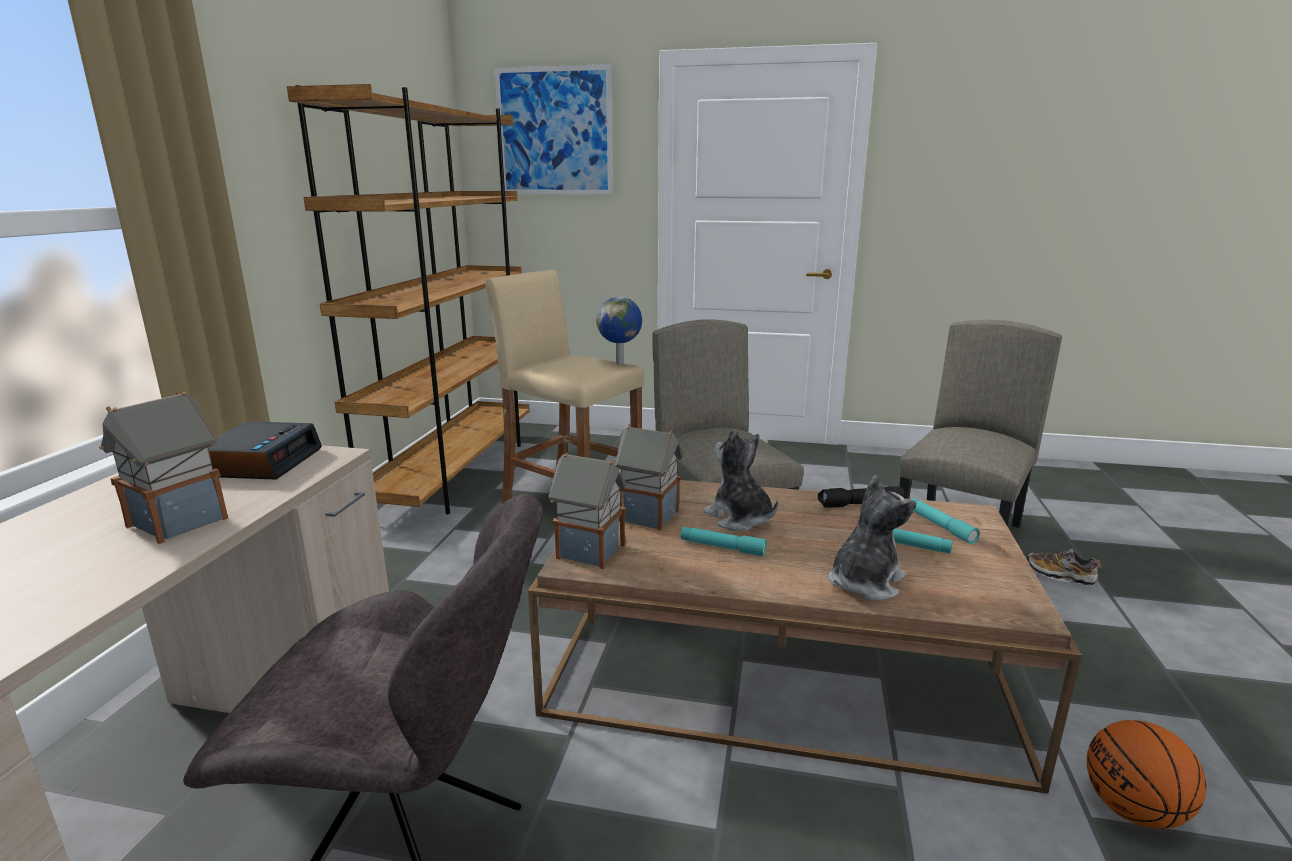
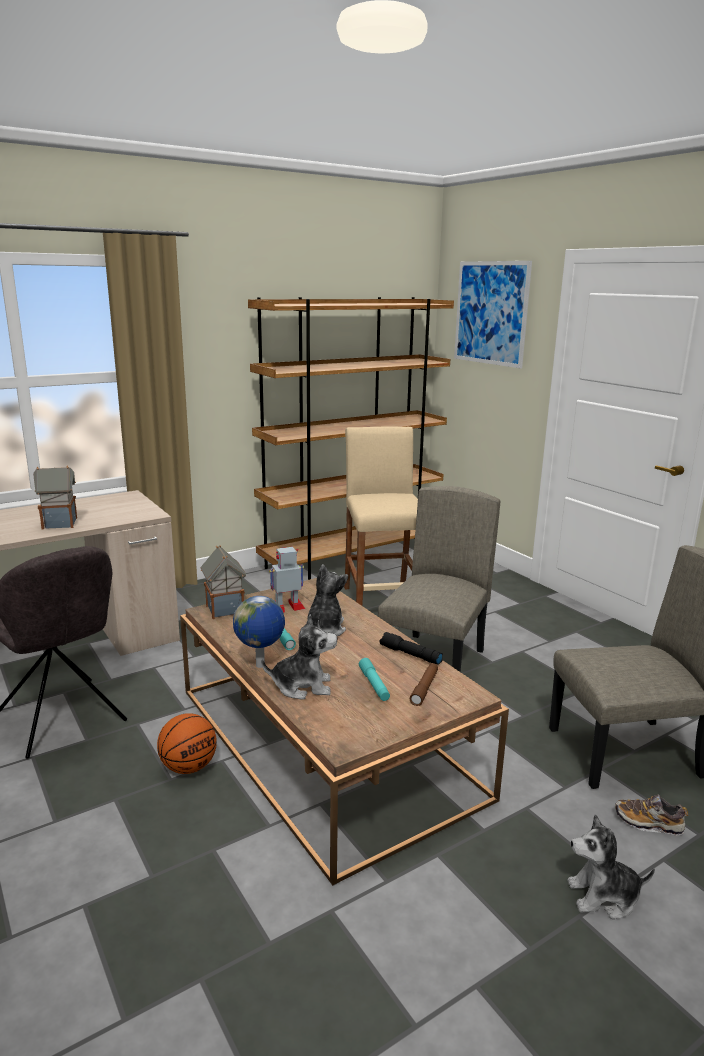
camera: 45 degrees right, 0 degrees up
(261, 462) = (127, 508): alarm clock -> none
(620, 363) = (414, 507): globe -> globe (261, 666)
(650, 516) = (287, 607): toy house -> toy robot
(940, 526) = (424, 688): turquoise flashlight -> brown flashlight
(1060, 575) = (648, 823): shoe -> shoe turned 60 degrees counterclockwise
(1133, 810) = (363, 929): basketball -> basketball (189, 767)
(1144, 644) = (603, 896): none -> plush toy

